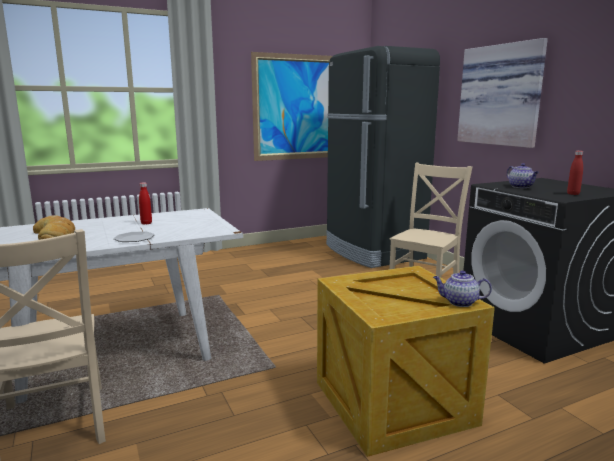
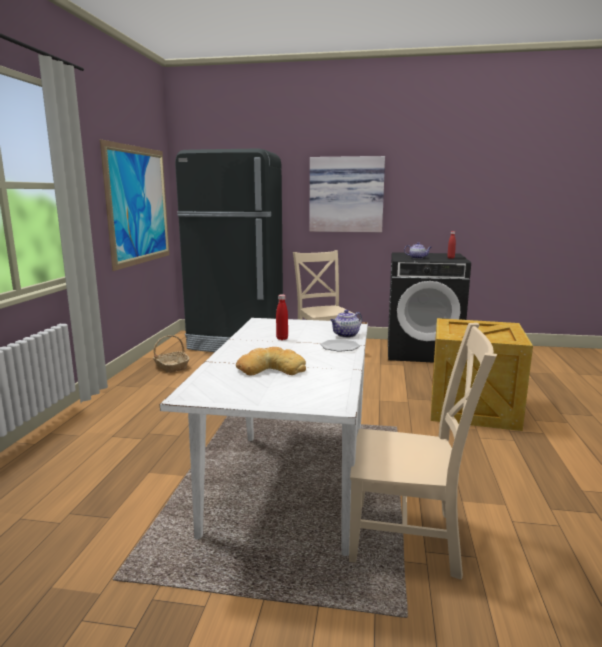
camera: 55 degrees left, 0 degrees up
(284, 252) = (171, 367): none -> basket
(459, 302) = (508, 325): teapot -> teapot (346, 335)

